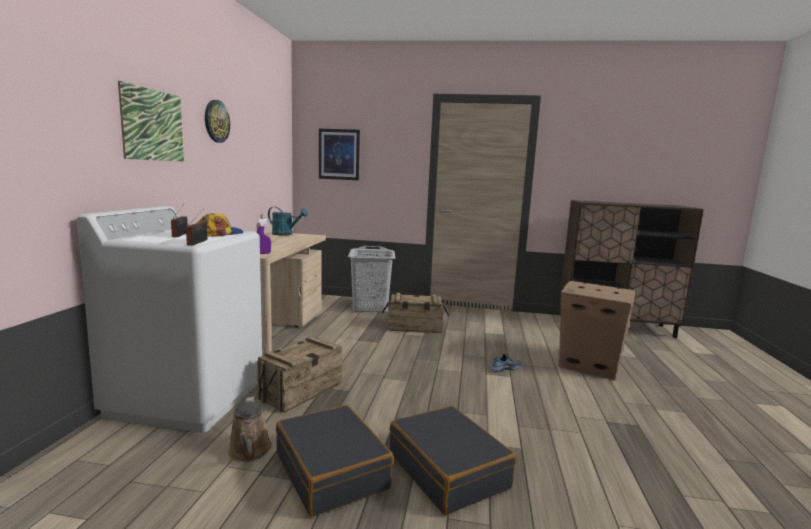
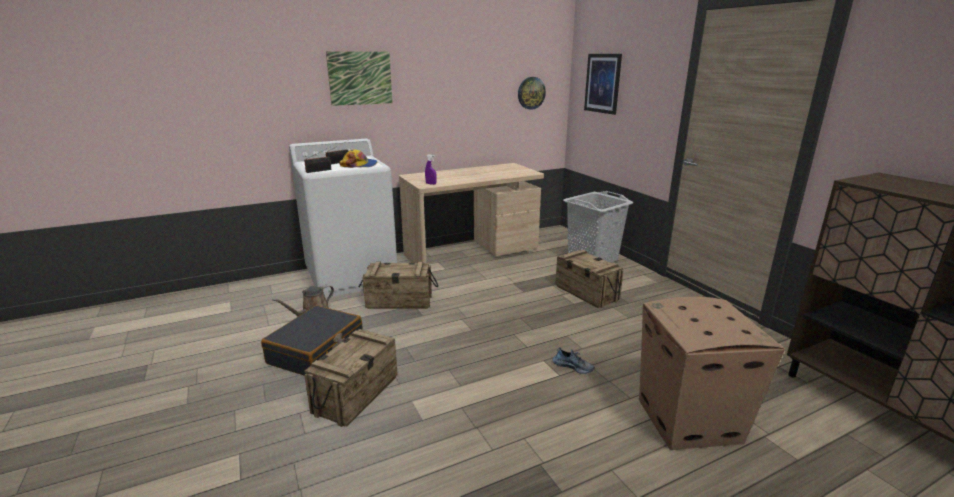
camera: 55 degrees right, 10 degrees up
(216, 121) = (437, 65): wall clock -> wall clock (531, 93)
(286, 234) = (514, 167): turquoise watering can -> none
(448, 470) = (356, 394): black suitcase -> crate

